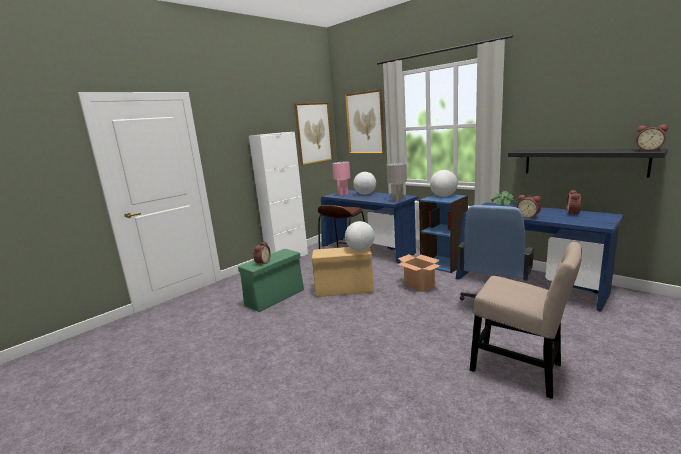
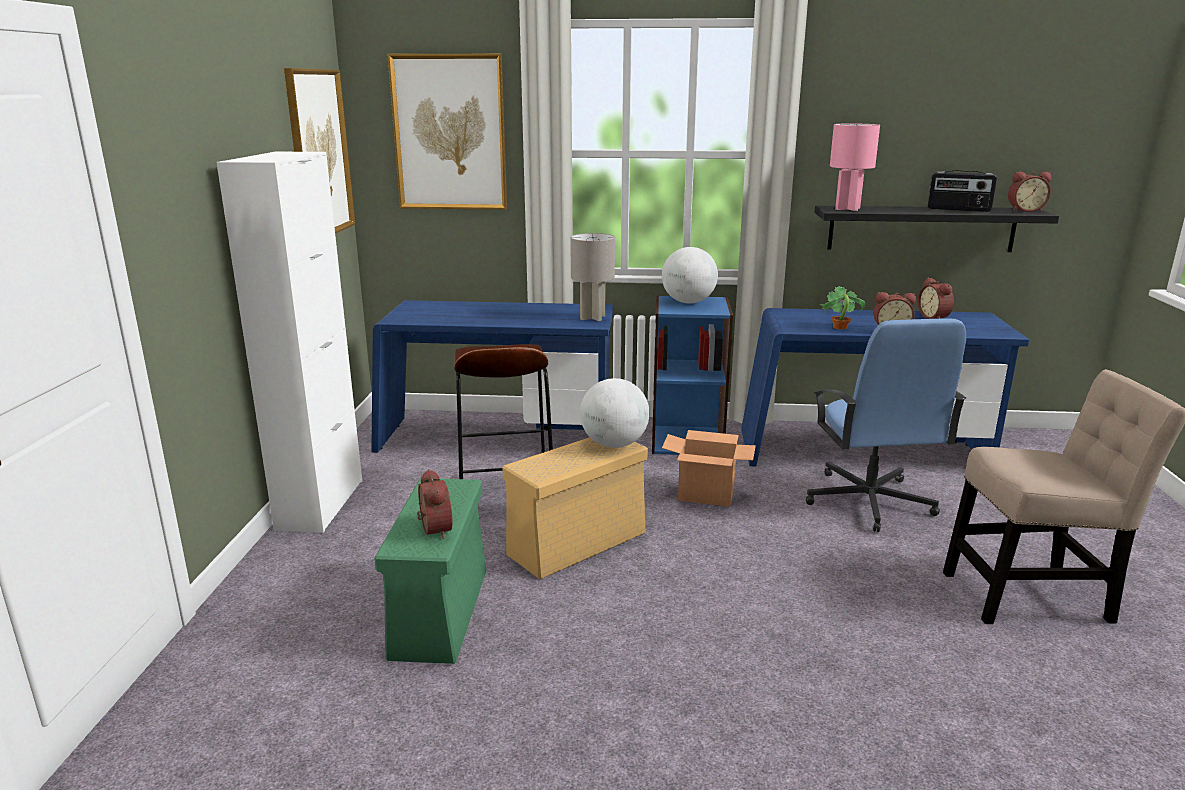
camera: 40 degrees left, 5 degrees up
(343, 194) = (426, 313): pink table lamp -> pink table lamp (848, 209)
(365, 194) = (485, 309): globe -> none
(600, 150) = (958, 209): none -> radio

